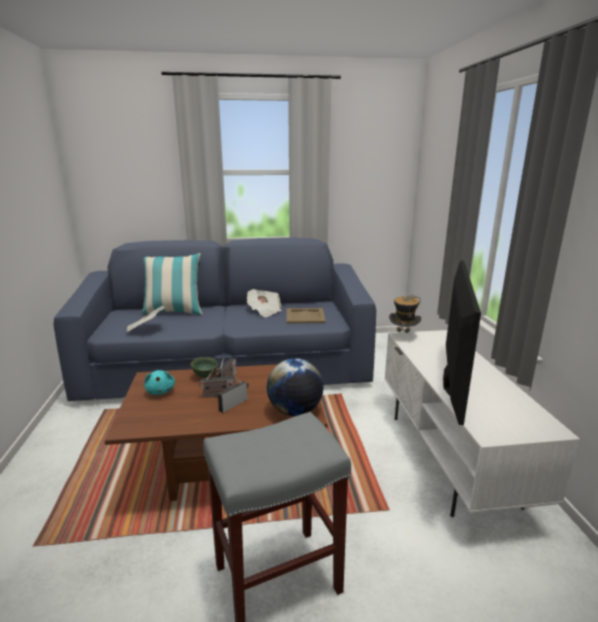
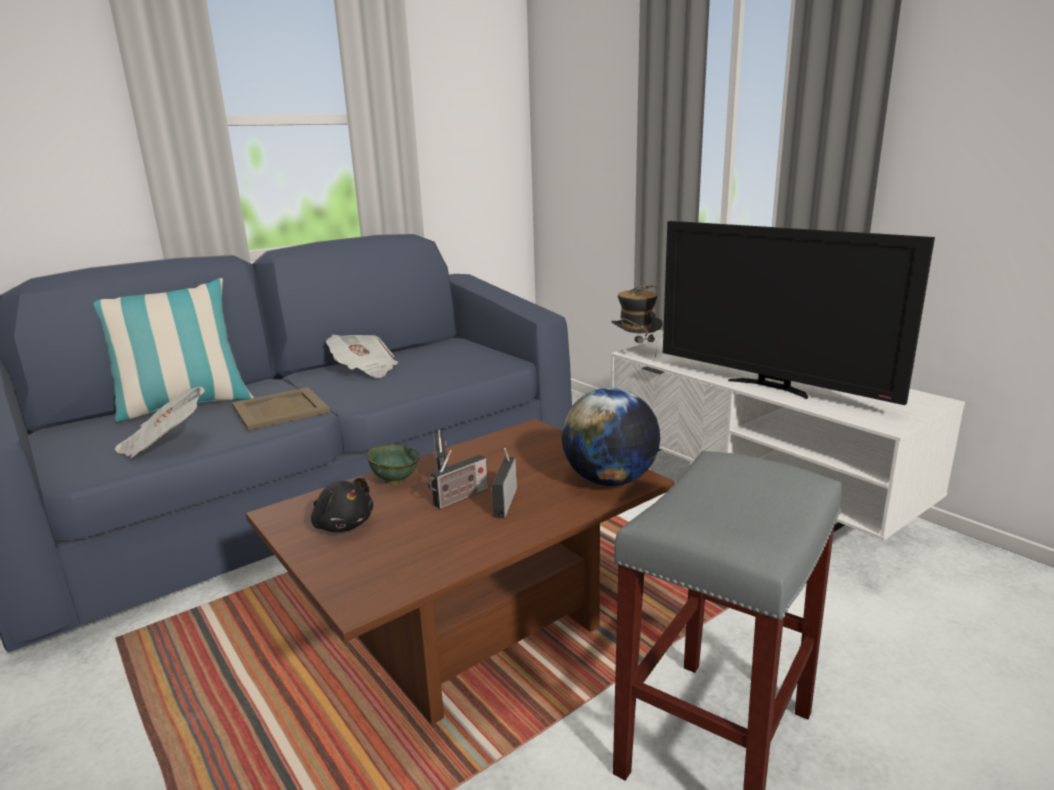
camera: 30 degrees left, 0 degrees up
(160, 391) = (343, 524): turquoise plush toy -> black plush toy
(305, 316) = (447, 362): beige tray -> beige tray (281, 408)
(450, 384) = (771, 387): television -> television turned 150 degrees clockwise

